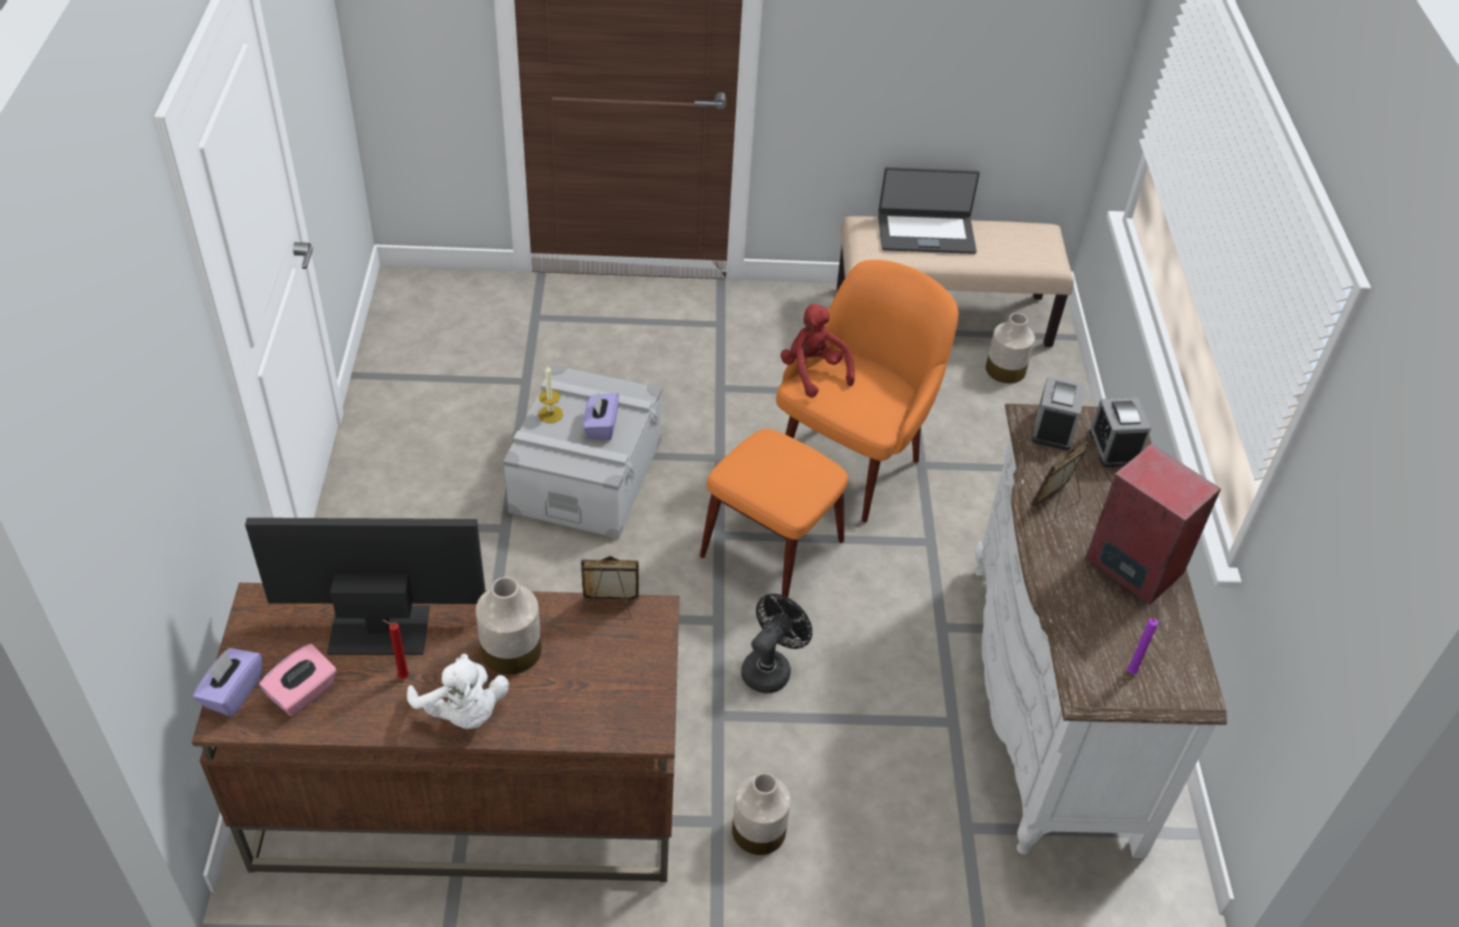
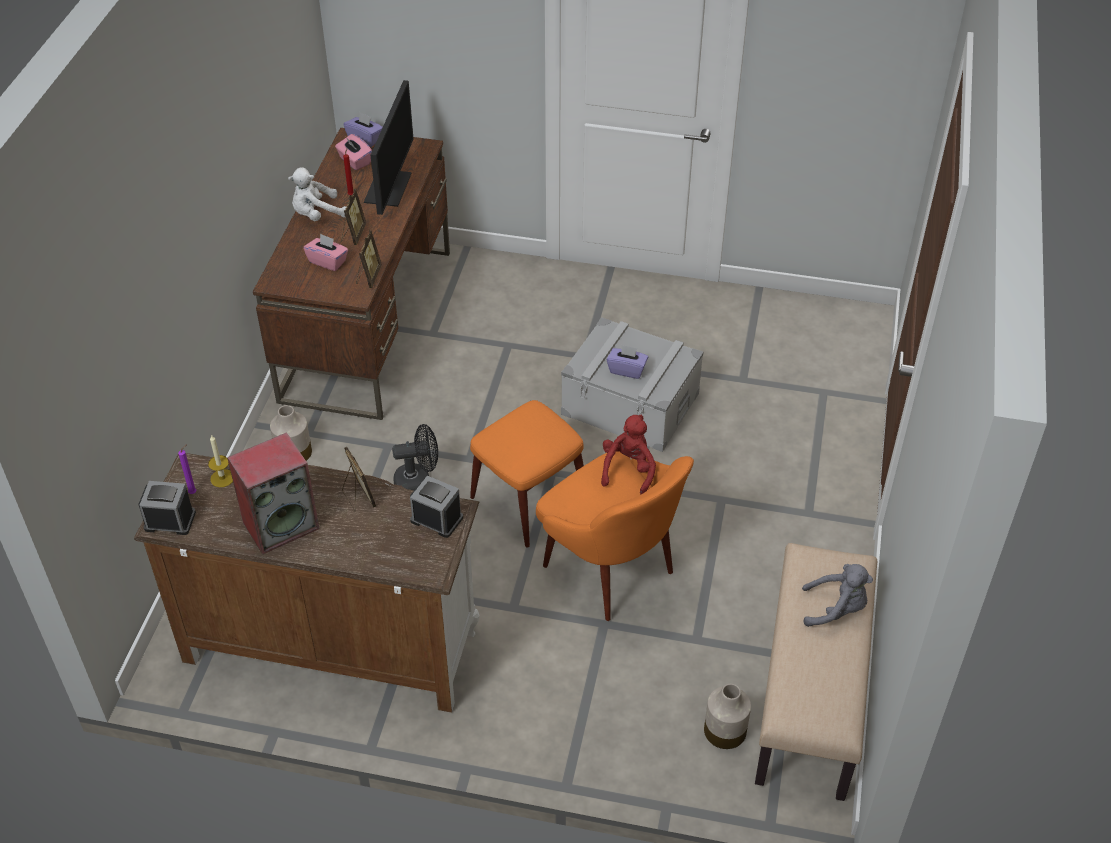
camera: 105 degrees right, 0 degrees up
(510, 650) = (353, 235): beige vase -> picture frame
(550, 414) = (645, 344): candle -> candle (222, 478)
(583, 668) = (328, 261): none -> pink tissue box
(770, 668) = (418, 480): black fan -> black fan turned 60 degrees counterclockwise
(813, 371) = (628, 470): red plush toy -> red plush toy turned 60 degrees counterclockwise
(926, 233) = (836, 609): laptop -> grey plush toy
(1113, 447) = (404, 553): alarm clock -> alarm clock (170, 520)

